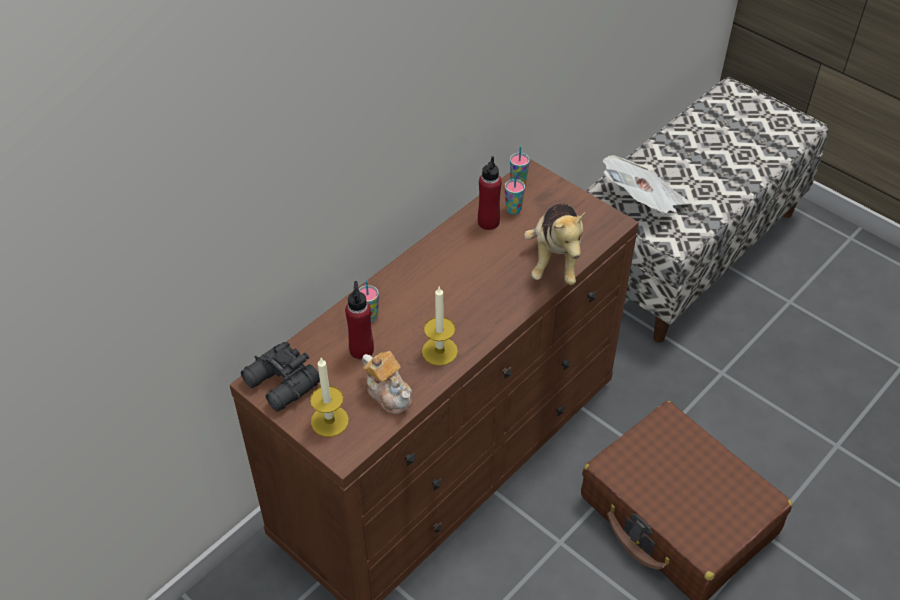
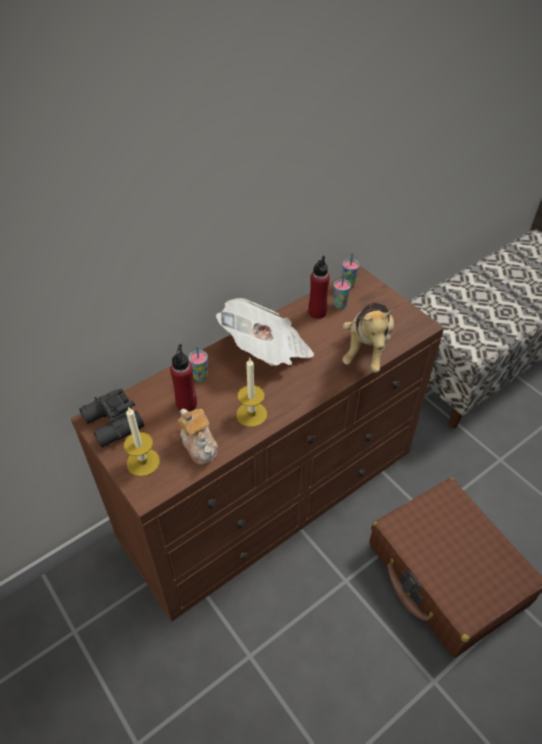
camera: 10 degrees right, 0 degrees up
(643, 203) = (453, 316): newspaper -> newspaper (267, 350)

